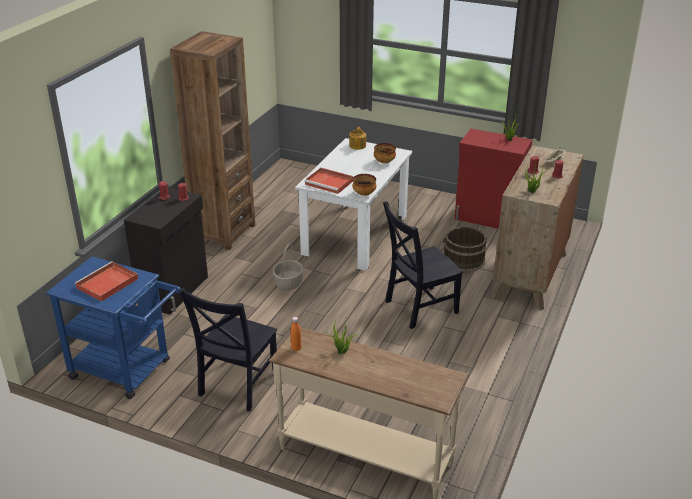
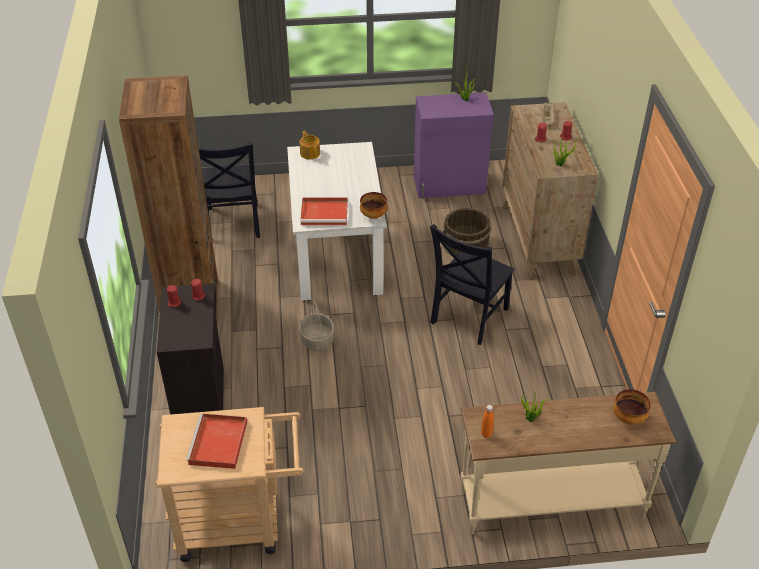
camera: 30 degrees left, 10 degrees up
(127, 371) = (239, 522): blue cart -> beige cart
(236, 386) = (369, 485): black chair -> black chair (233, 224)
(384, 162) = (357, 166): bowl -> bowl (628, 418)
(488, 218) = (450, 185): red cabinet -> purple cabinet

